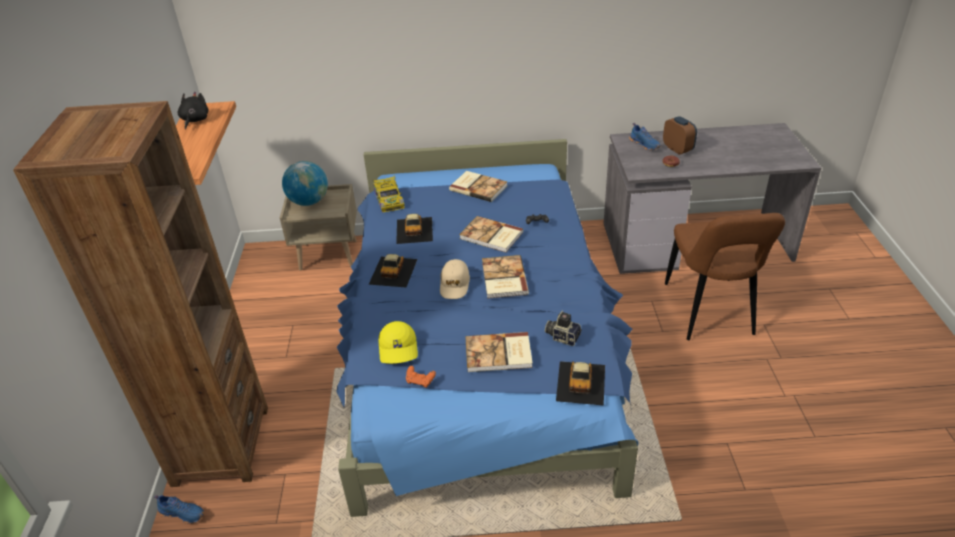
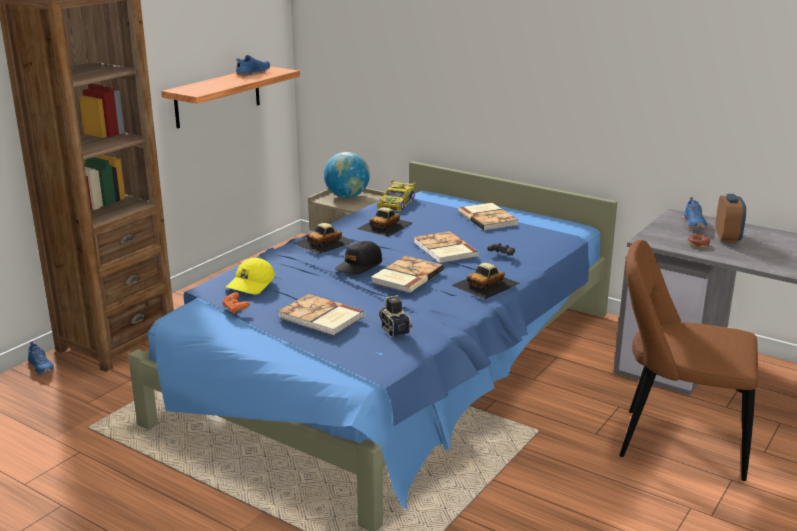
camera: 35 degrees right, 15 degrees down
(194, 120) = (252, 73): black plush toy -> blue shoe
(454, 284) = (358, 266): beige cap -> black cap
(581, 382) = (361, 362): toy car -> toy car (486, 284)
(709, 312) = (676, 442): brown chair -> brown chair turned 75 degrees clockwise

